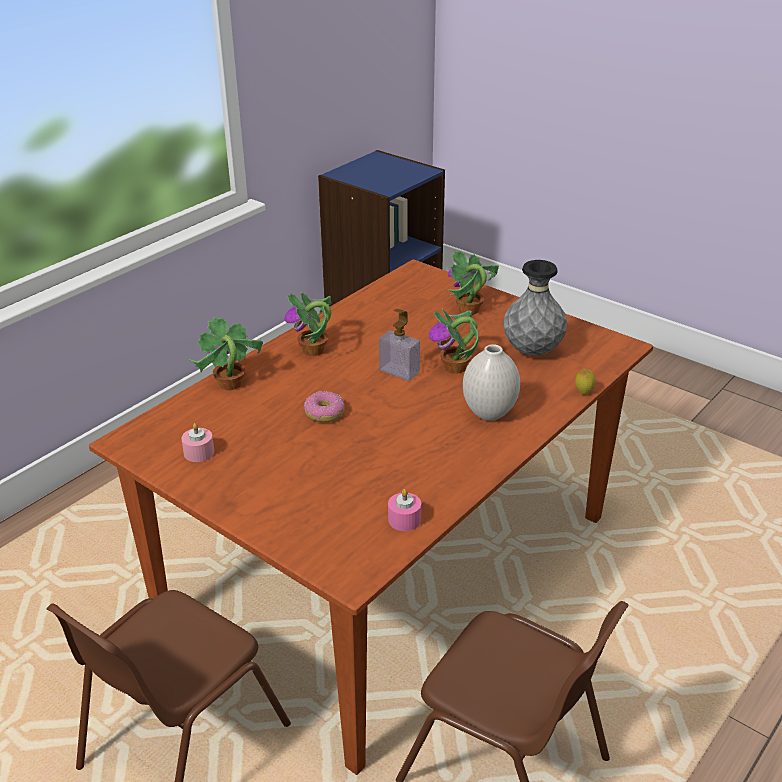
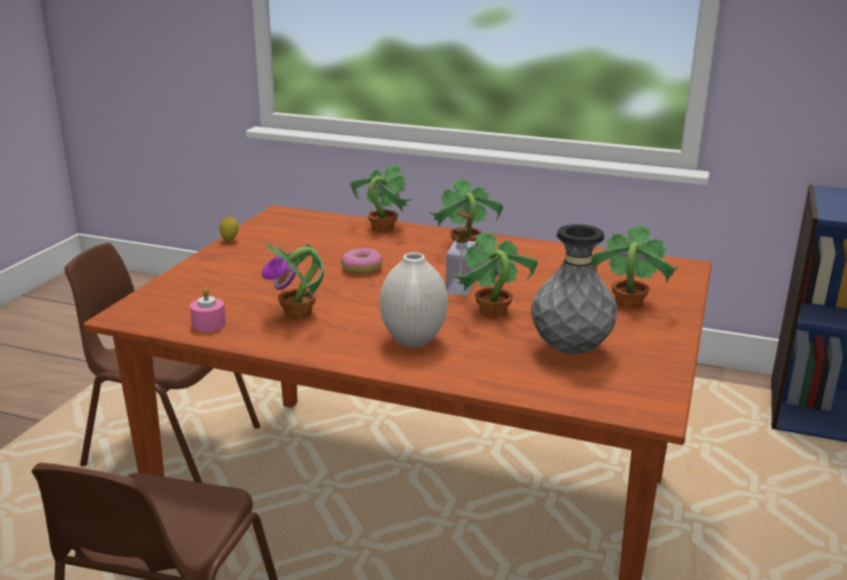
camera: 70 degrees right, 10 degrees down
(199, 452) = (276, 236): pink candle -> none
(408, 463) = (298, 314): none -> potted plant
(583, 392) = (504, 392): lemon -> lemon (230, 240)

